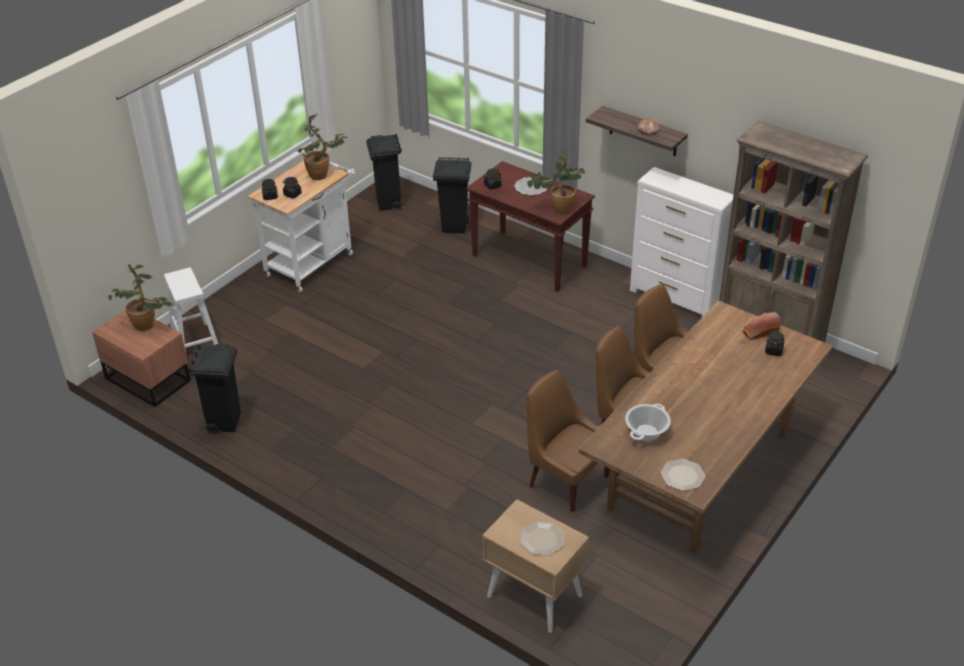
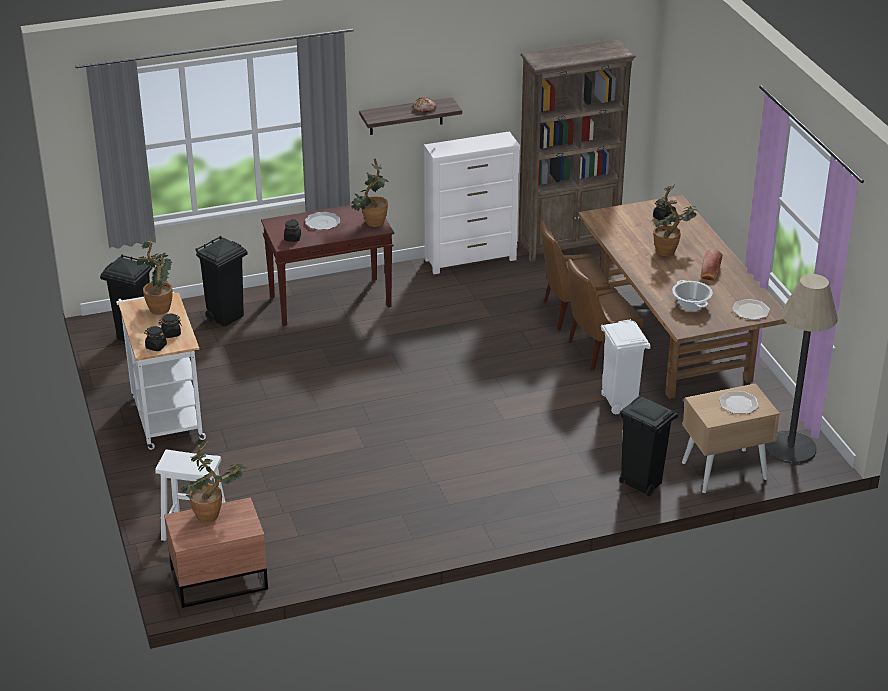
camera: 55 degrees left, 5 degrees down
(225, 422) = (343, 552): black trash can -> black trash can (641, 484)
(566, 480) = (619, 403): brown chair -> white trash can
(617, 628) = (790, 448): none -> floor lamp
(723, 380) = (669, 250): none -> potted plant
(759, 333) = (636, 213): bread -> bread (710, 272)

